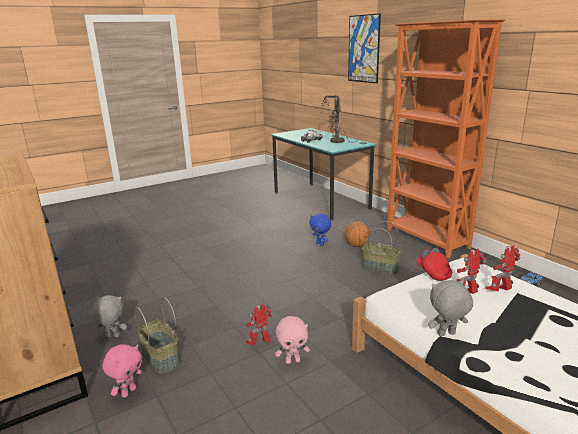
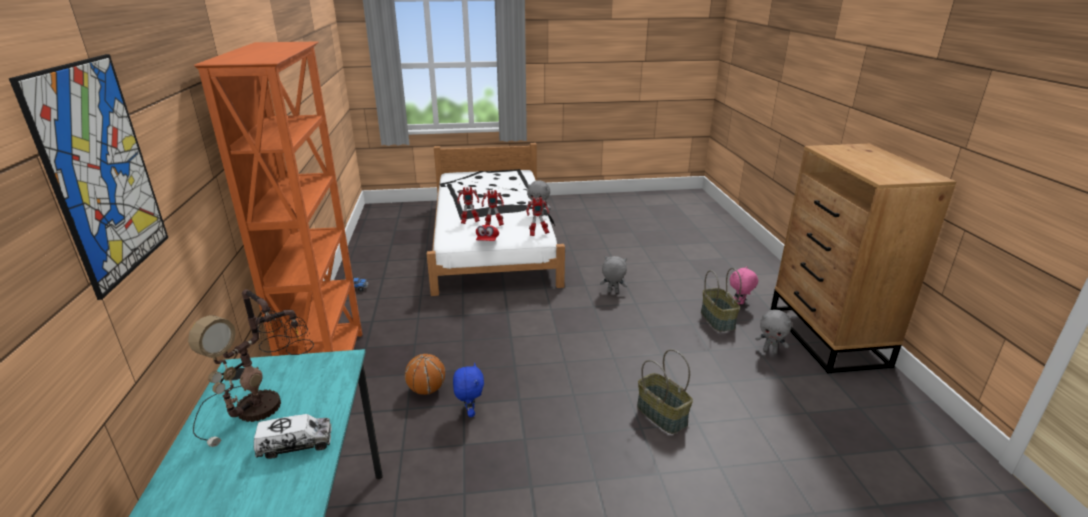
camera: 155 degrees left, 5 degrees up
(260, 344) = (631, 308): toy robot -> toy robot (538, 234)
(293, 361) = (612, 292): pink plush toy -> grey plush toy
(379, 268) = (450, 345): basket -> basket (662, 415)

